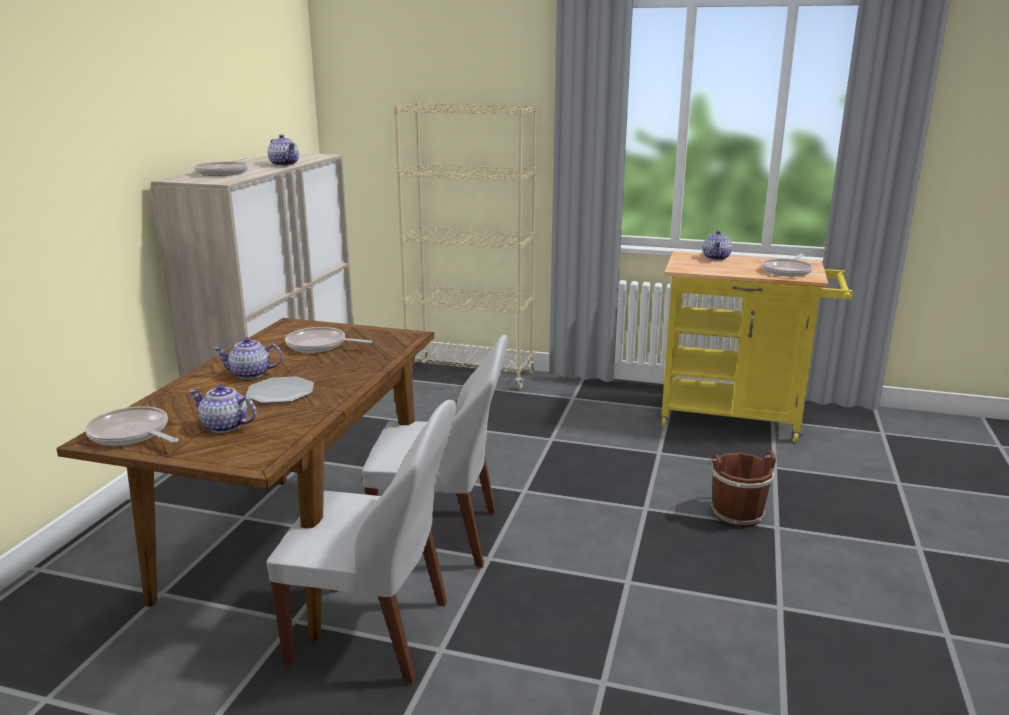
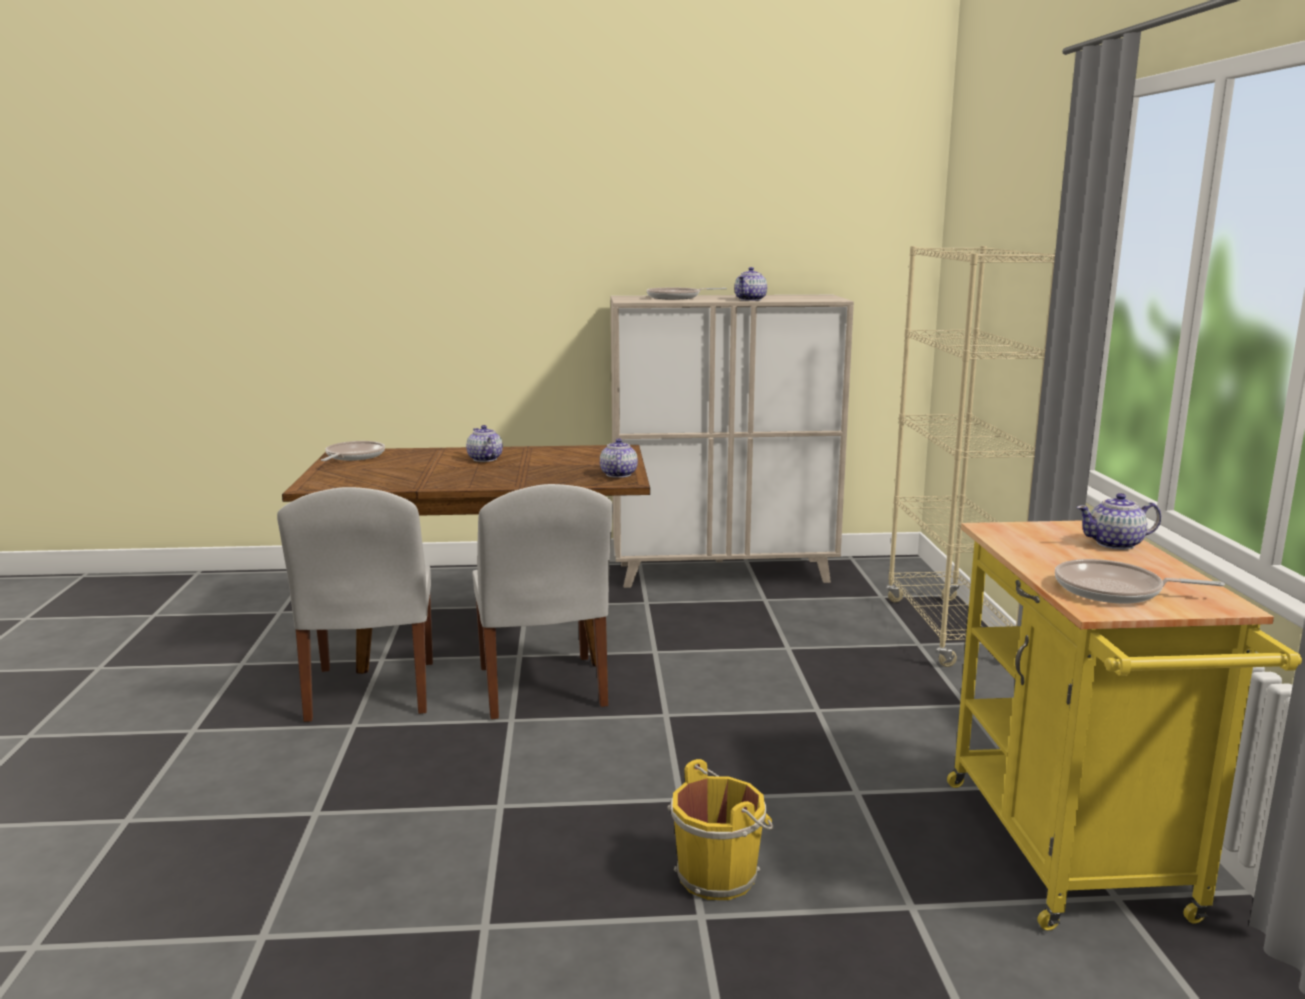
camera: 70 degrees right, 5 degrees down
(225, 426) = (373, 471): teapot -> teapot (618, 474)
(280, 392) = (449, 471): plate -> none
(319, 345) = (571, 463): frying pan -> none
(736, 512) = (720, 874): brown bucket -> yellow bucket

